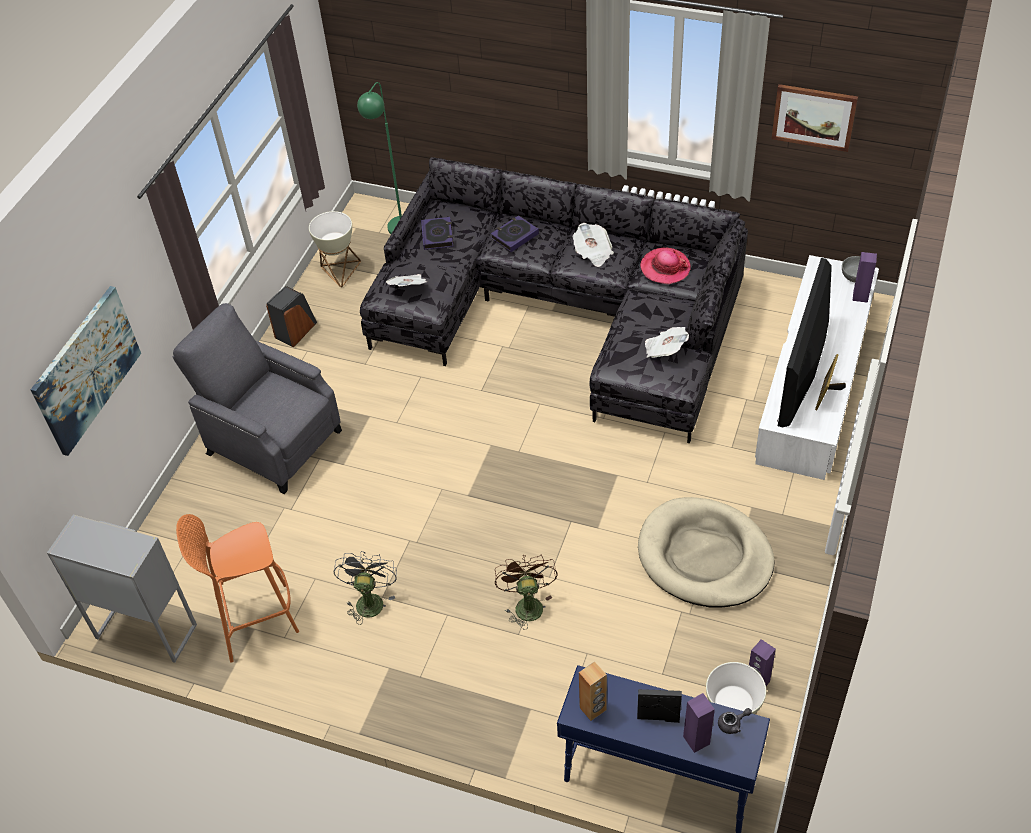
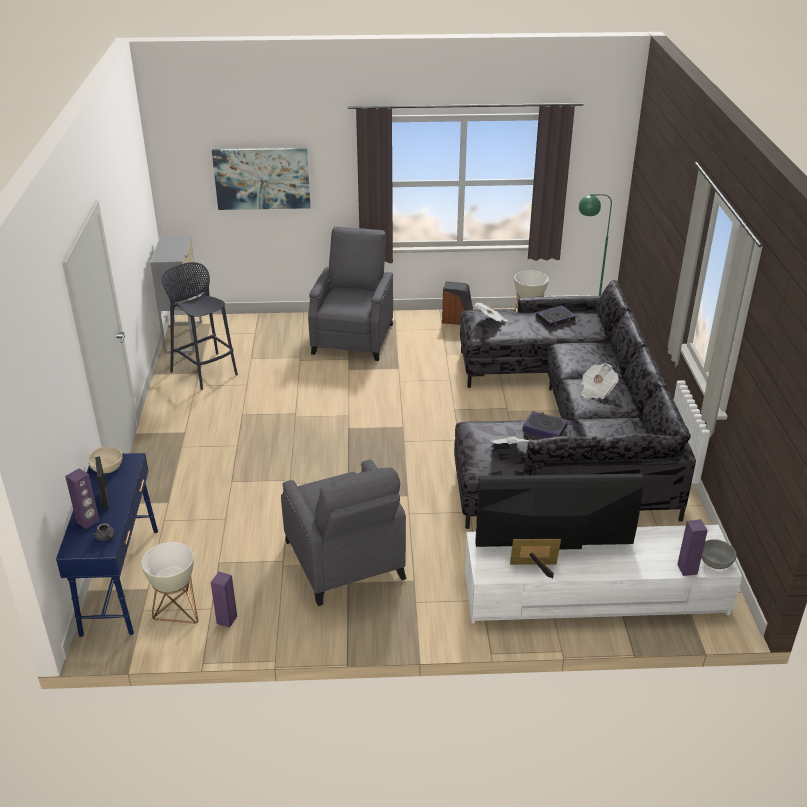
camera: 65 degrees right, 15 degrees down
(255, 619) = (206, 371): orange stool -> grey stool
(369, 600) = (237, 410): grey fan -> none
(514, 236) = (584, 350): book -> book (545, 428)
(526, 604) = (260, 479): brown fan -> none
(593, 709) = (107, 467): brown speaker -> beige bowl
(665, 268) = (609, 430): hat -> none
(704, 556) = (345, 562): beige dog bed -> grey armchair
(814, 117) = (765, 378): picture -> none

